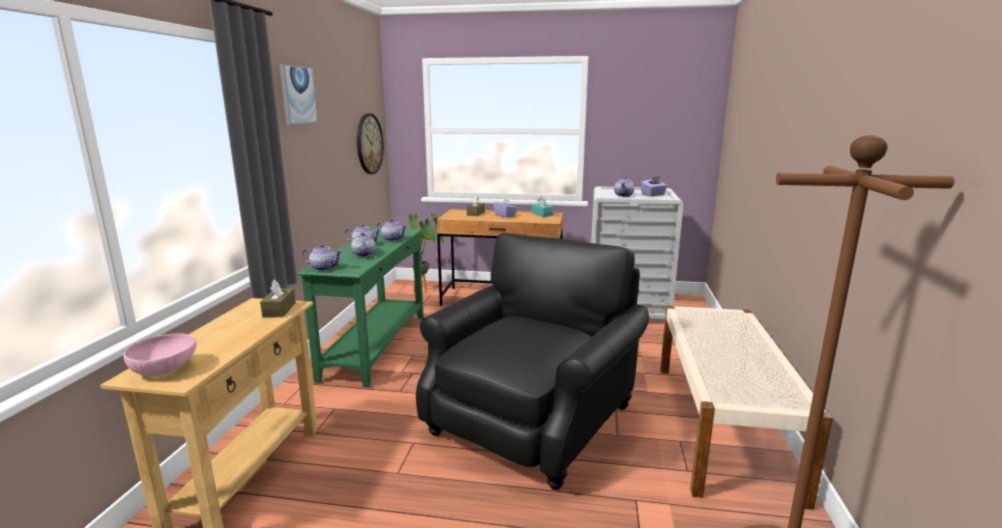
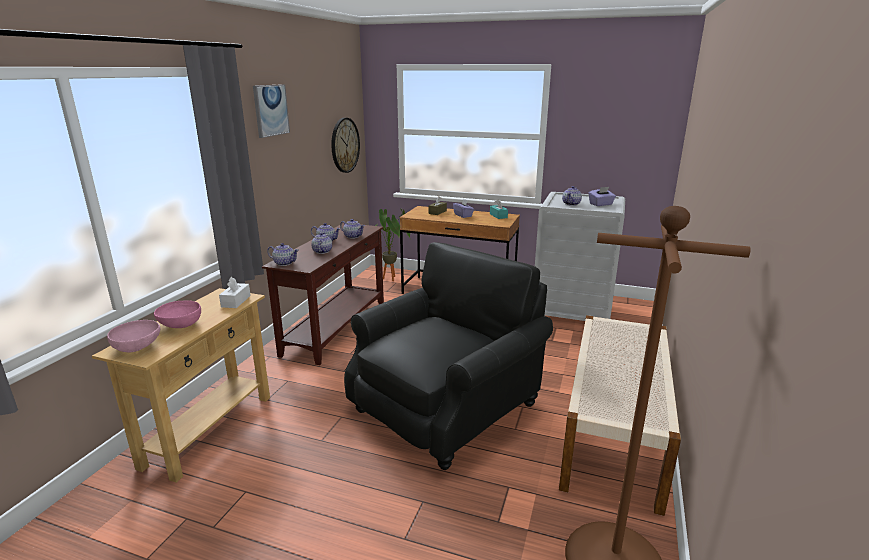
camera: 10 degrees right, 5 degrees up
(215, 340) = (180, 325): none -> pink bowl
(279, 310) = (236, 301): brown tissue box -> white tissue box
(375, 345) = (335, 327): green console table -> brown console table

